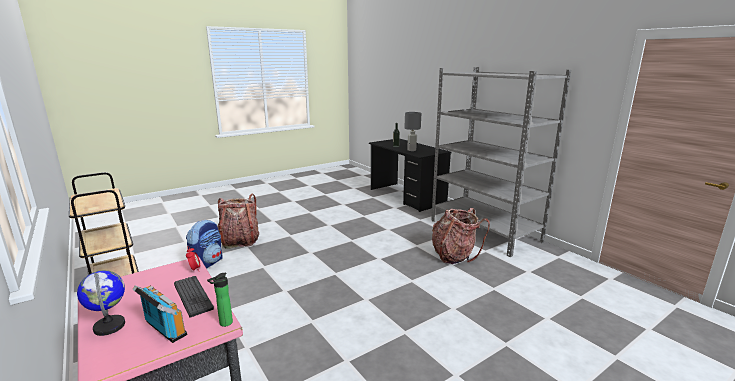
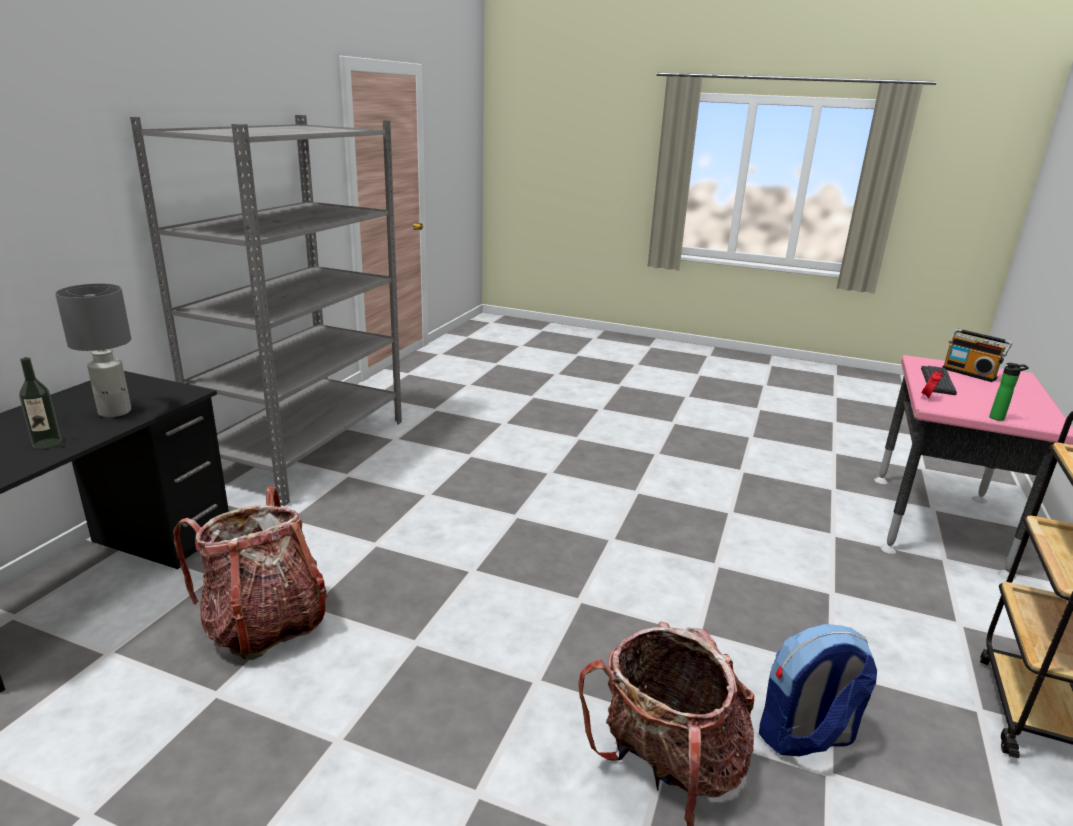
camera: 125 degrees left, 5 degrees up
(110, 326) = (1021, 391): globe -> none
(163, 329) = (970, 373): radio -> radio turned 45 degrees counterclockwise
(224, 323) = (916, 359): bottle -> bottle (999, 418)
(454, 255) = (436, 458): backpack -> backpack (265, 624)

